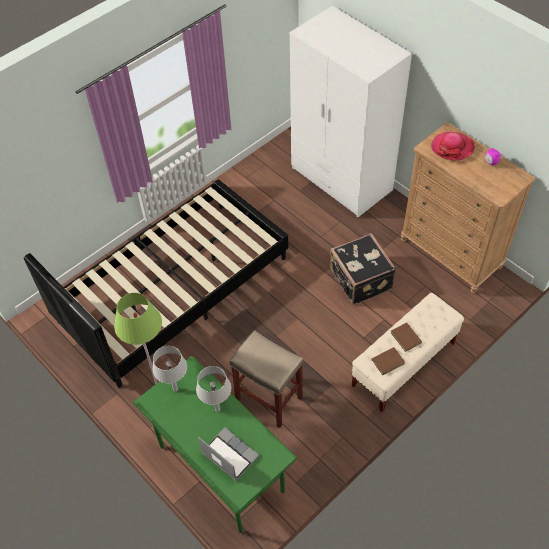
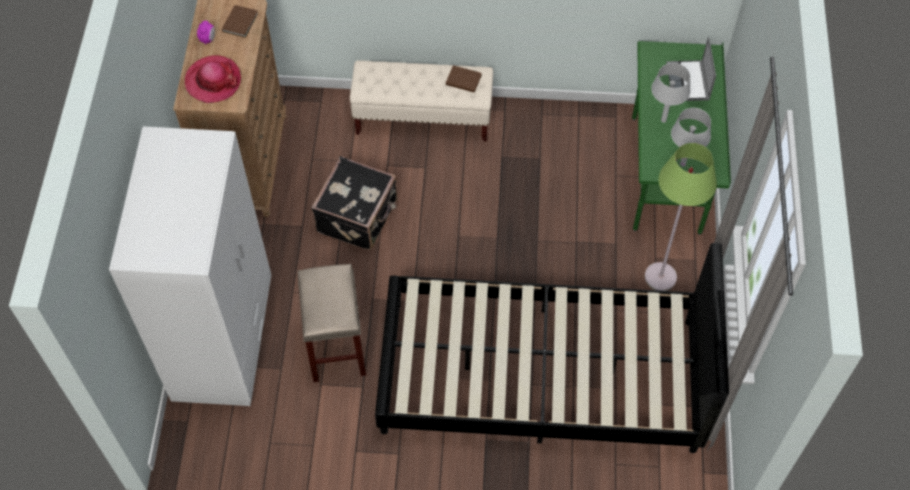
camera: 135 degrees left, 5 degrees up
(270, 399) = (565, 191): beige stool -> beige stool (335, 347)
(405, 338) = (425, 83): brown book -> brown book (241, 21)

